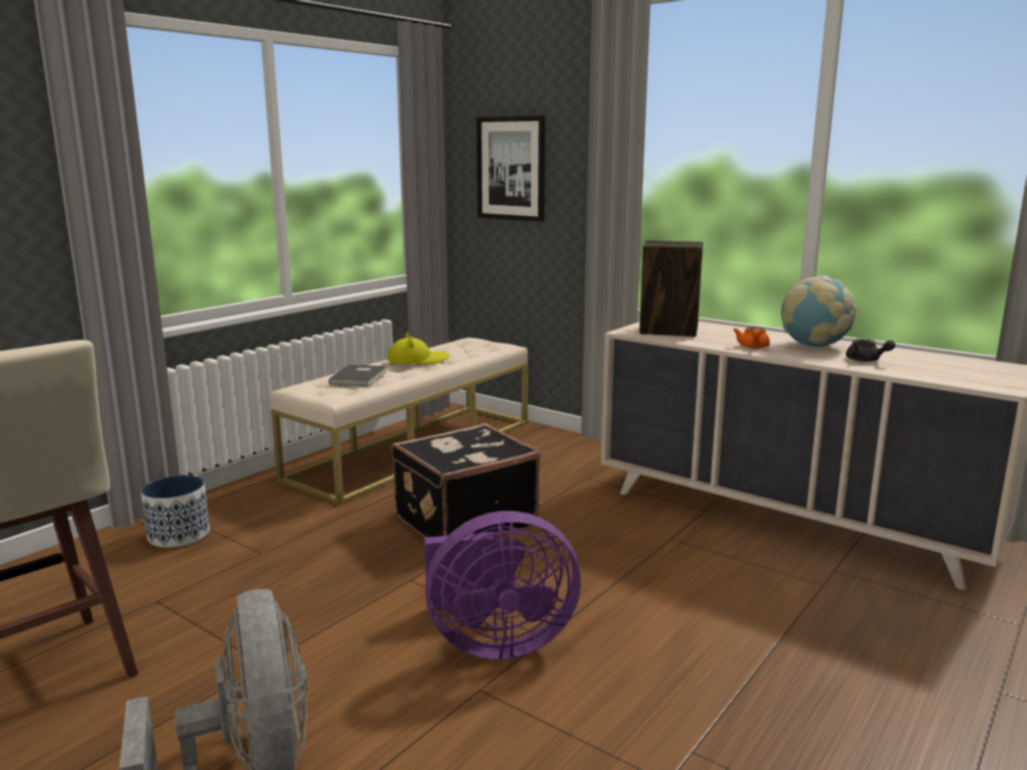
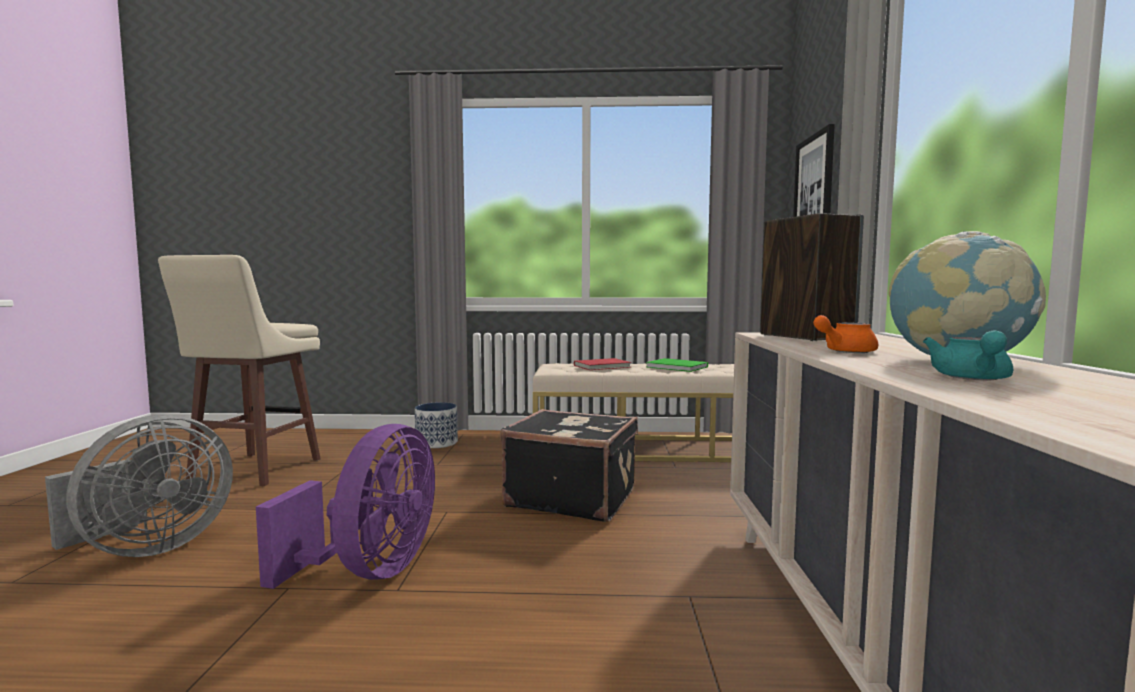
camera: 55 degrees right, 10 degrees down
(360, 377) = (603, 366): grey book -> red book
(418, 360) = (676, 366): yellow hat -> green book
(495, 642) = (371, 571): purple fan -> purple fan turned 120 degrees counterclockwise
(866, 360) = (972, 379): grey teapot -> turquoise teapot

